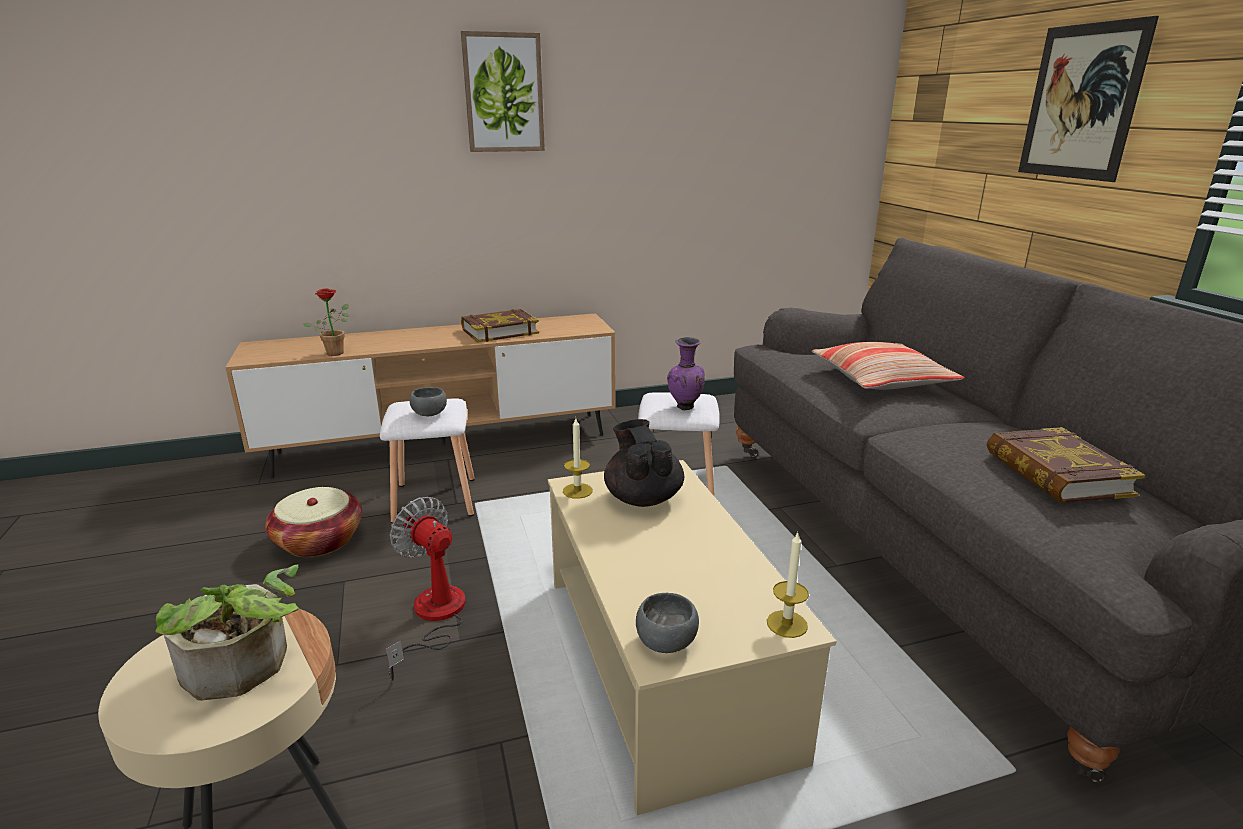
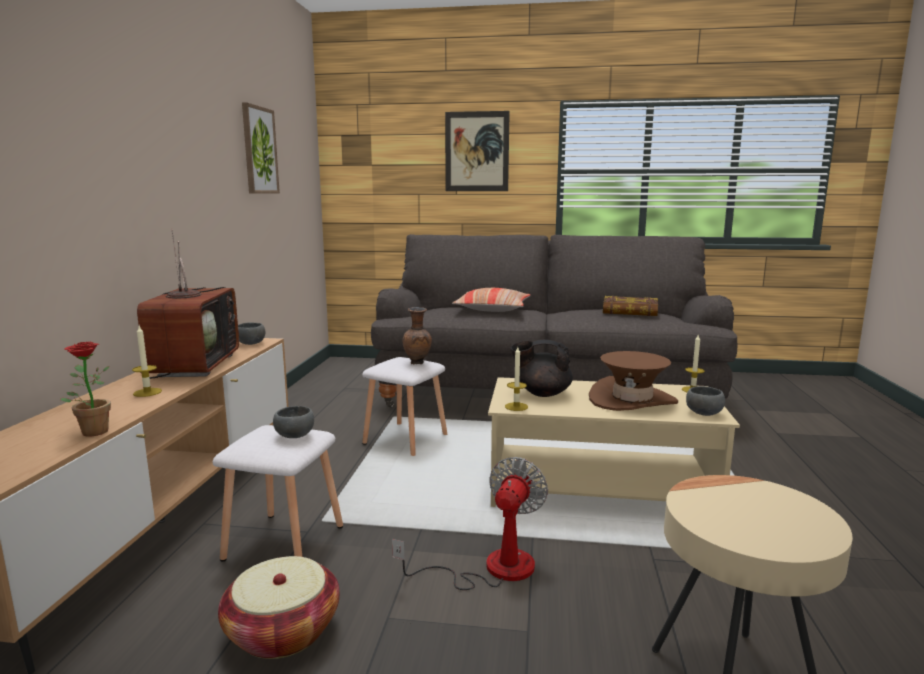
camera: 65 degrees left, 10 degrees down
(245, 669) = (754, 503): potted plant -> none
(422, 340) = (147, 392): none -> candle
(433, 617) = (492, 569): fan -> fan turned 135 degrees clockwise
(499, 331) = (194, 365): book -> television
(503, 93) = (137, 112): picture -> picture (259, 150)
(581, 328) = (250, 344): none -> grey bowl
(673, 568) = (632, 400): none -> brown hat
(685, 408) = (418, 363): purple vase -> brown vase

